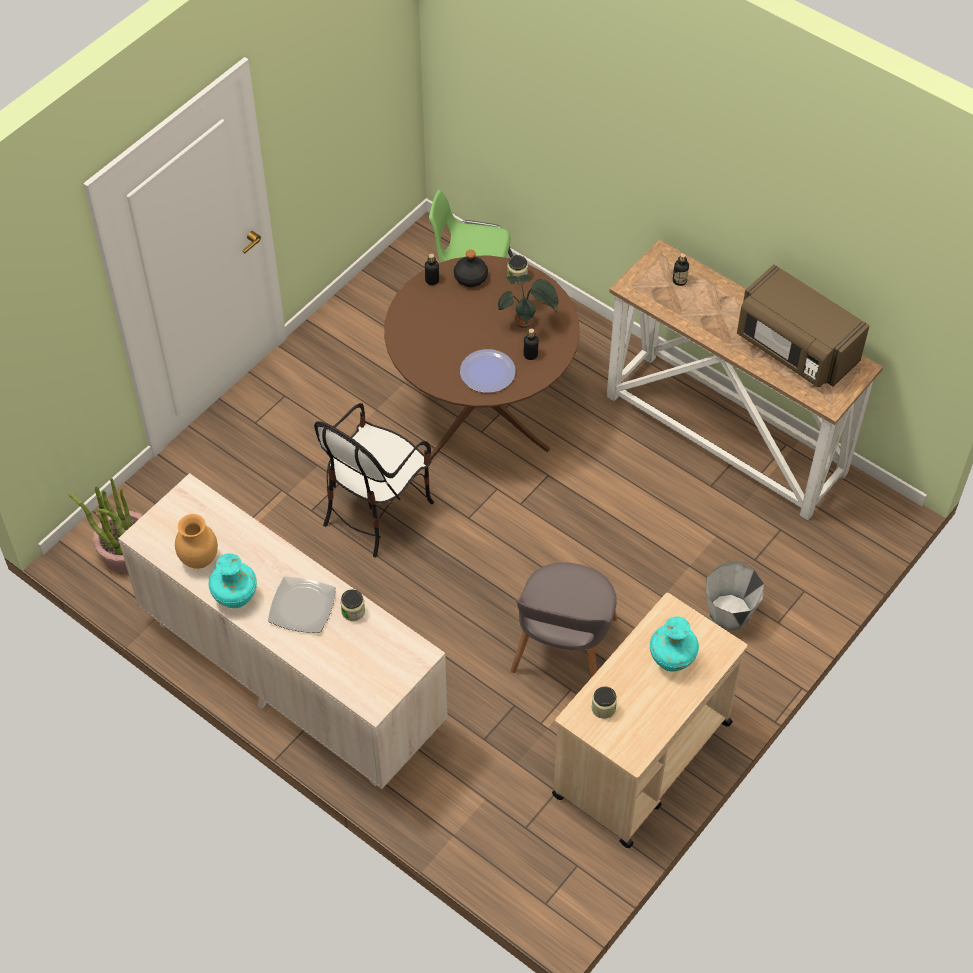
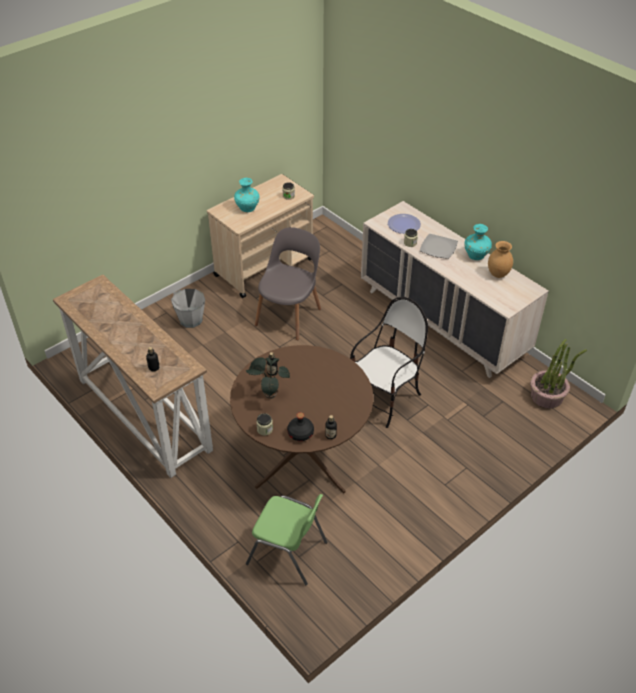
camera: 170 degrees left, 10 degrees down
(487, 372) = (305, 365): plate -> plate (404, 224)
(795, 348) = (101, 315): brown microwave -> none

